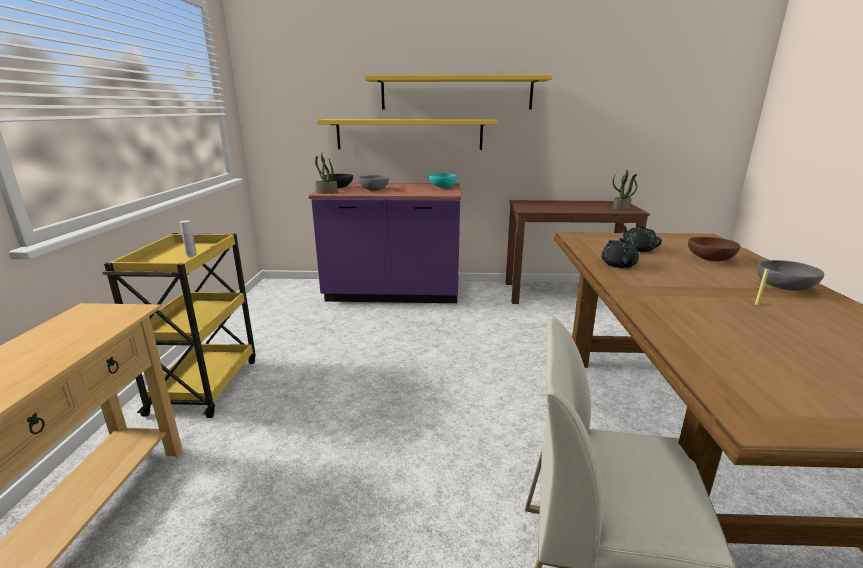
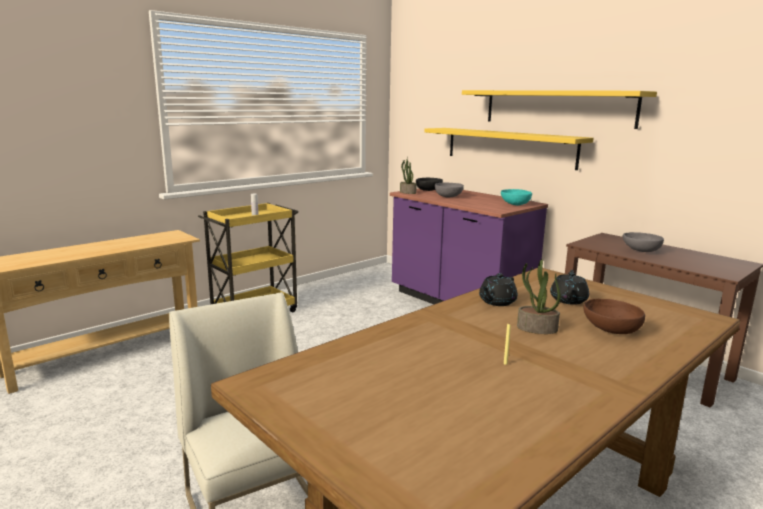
camera: 45 degrees right, 5 degrees down
(621, 208) = (717, 268): potted plant -> potted plant (536, 329)
(784, 289) = (588, 371): grey bowl -> grey bowl (640, 251)

